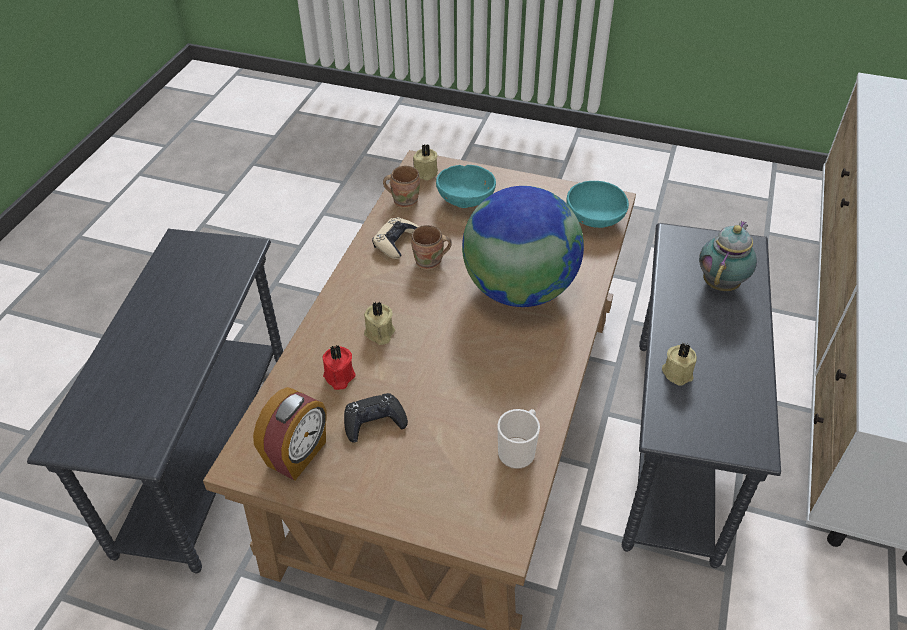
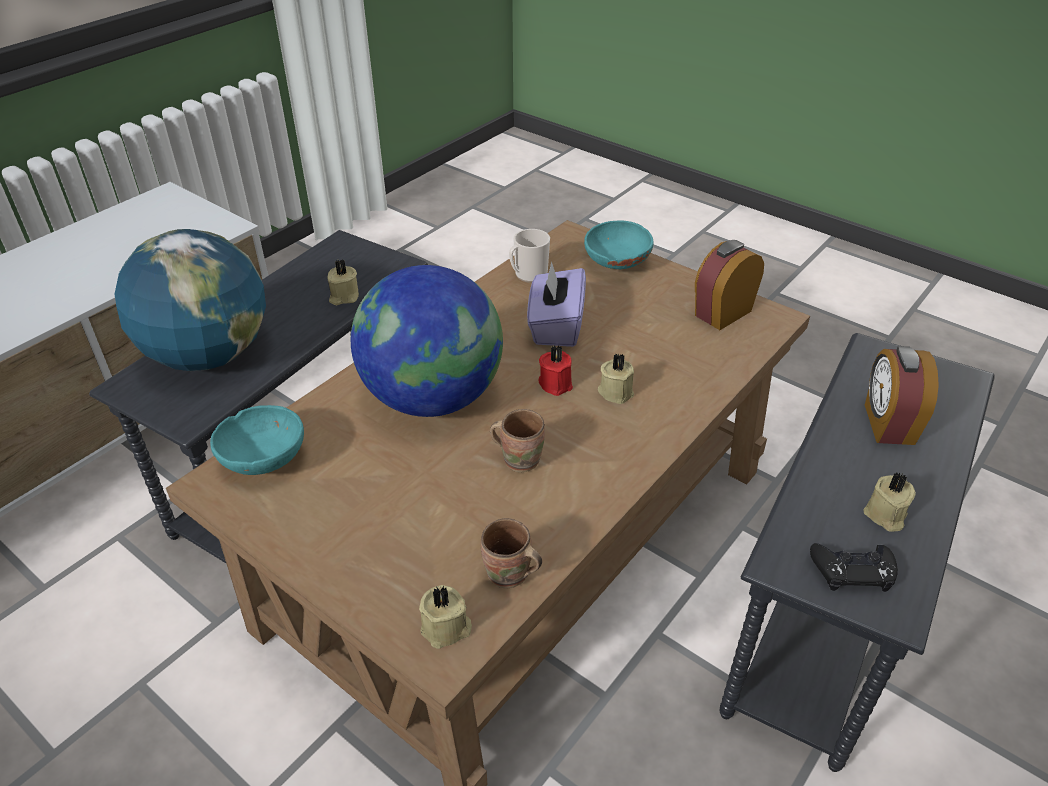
camera: 160 degrees left, 5 degrees down
(151, 369) = (887, 424): none -> alarm clock
(171, 294) = (885, 515): none -> beige candle
(339, 377) = (672, 361): red candle -> red candle (556, 383)
(374, 422) = (646, 319): black game controller -> black game controller (852, 570)
(396, 242) = (552, 503): beige game controller -> none
(457, 387) = (555, 326): none -> purple tissue box
(466, 200) = (412, 546): turquoise bowl -> turquoise bowl (615, 264)
(721, 283) = (208, 355): teapot -> globe

